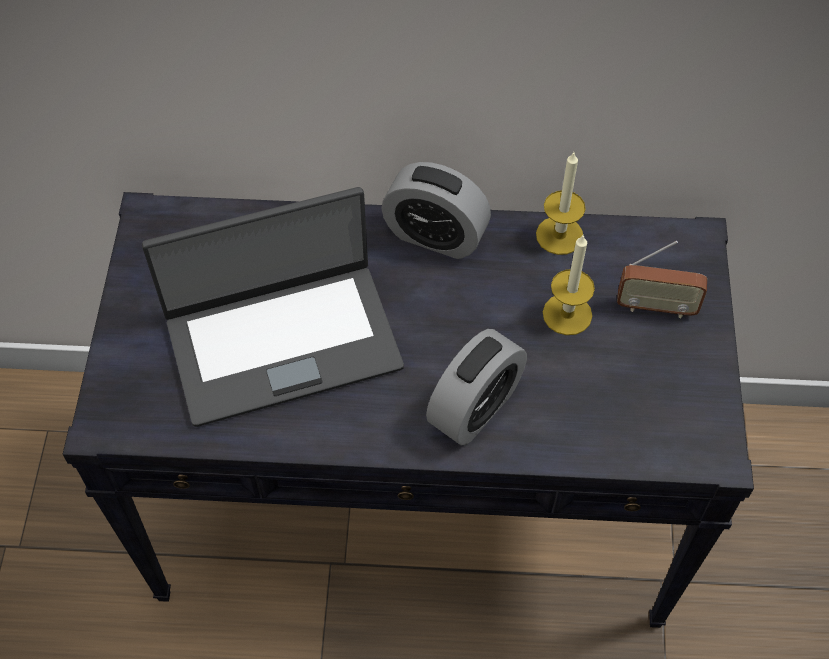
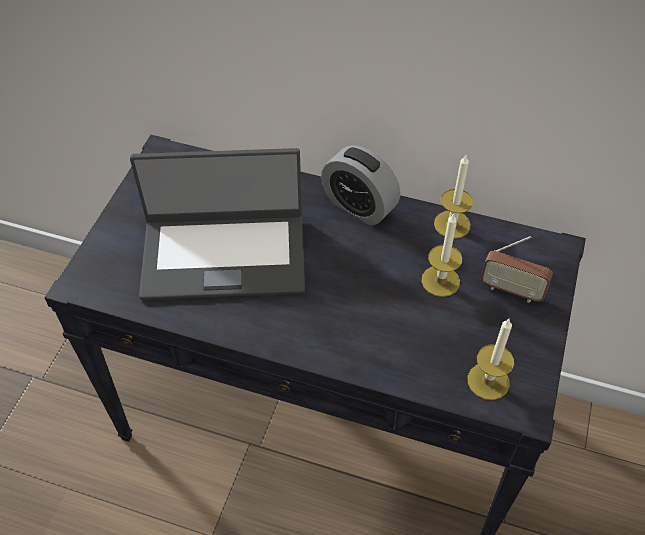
camera: 15 degrees right, 5 degrees down
(475, 408) = (349, 332): alarm clock -> none
(661, 430) = (488, 381): none -> candle

